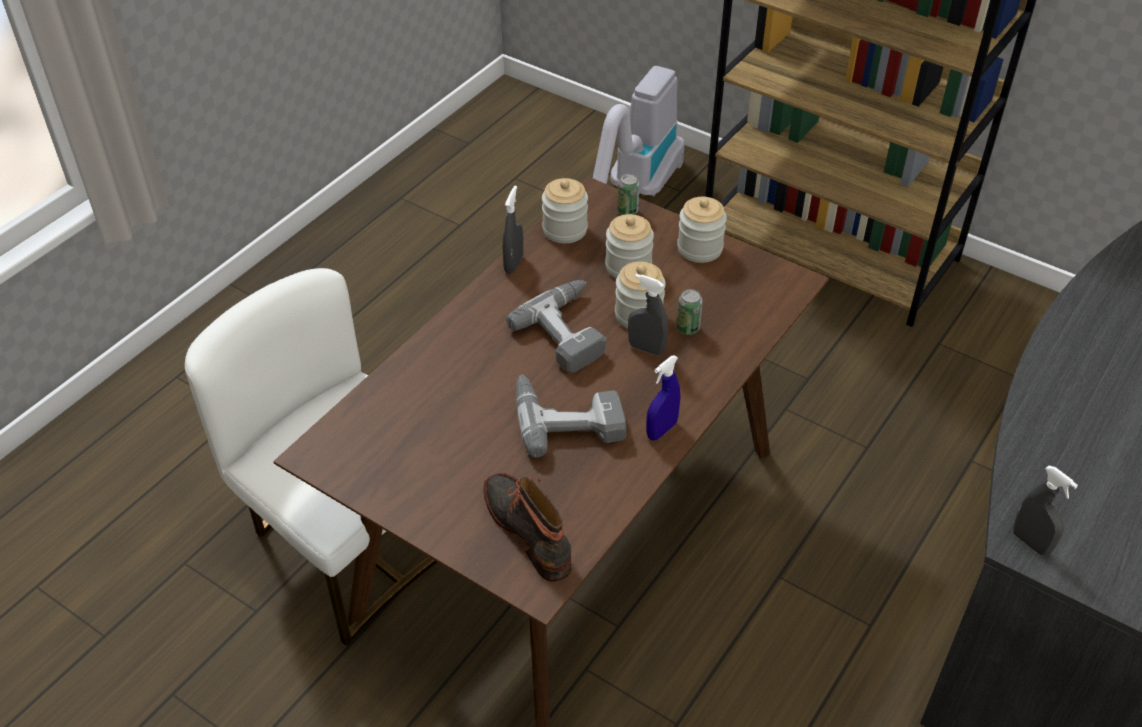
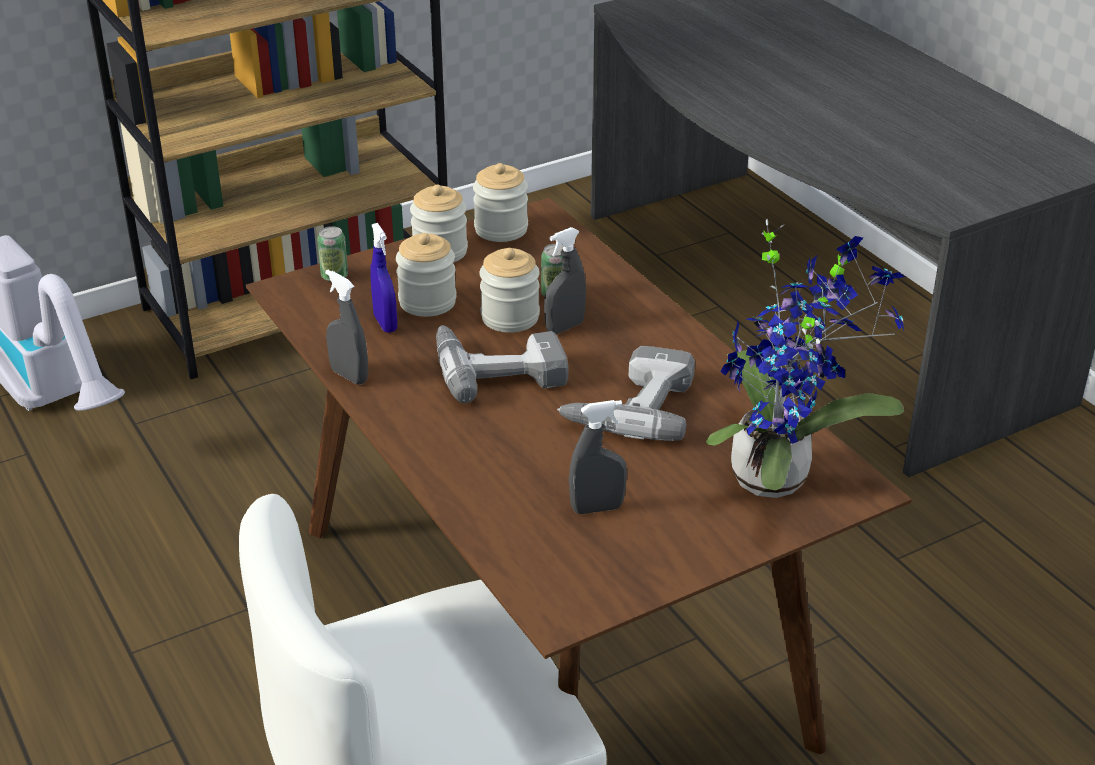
camera: 65 degrees left, 10 degrees down
(530, 530) = (779, 475): boot -> potted plant
(565, 230) = (324, 325): jar -> jar (501, 229)
(661, 430) = (690, 352): blue spray bottle -> blue spray bottle (385, 323)
(1030, 542) = (946, 207): grey spray bottle -> grey spray bottle (597, 508)

